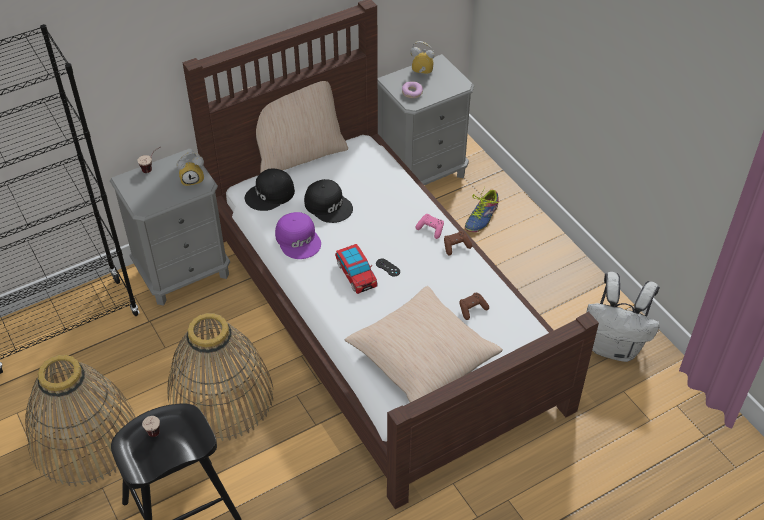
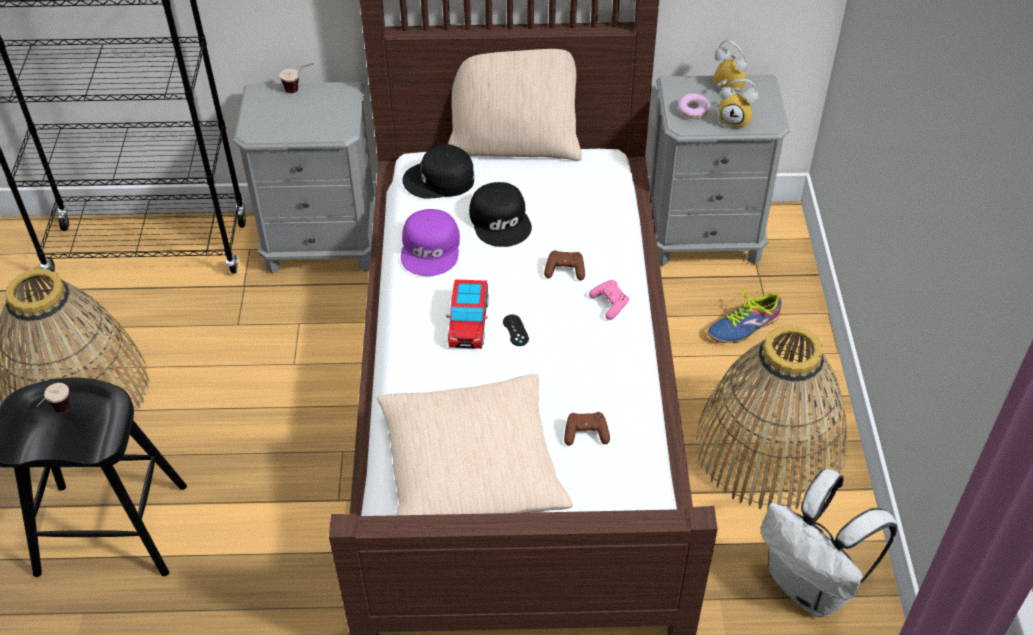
camera: 30 degrees right, 0 degrees up
(193, 179) = (334, 120): alarm clock -> alarm clock (735, 120)
(221, 397) = (255, 412): basket -> basket (769, 448)
(456, 246) = (627, 340): brown game controller -> brown game controller (565, 271)

